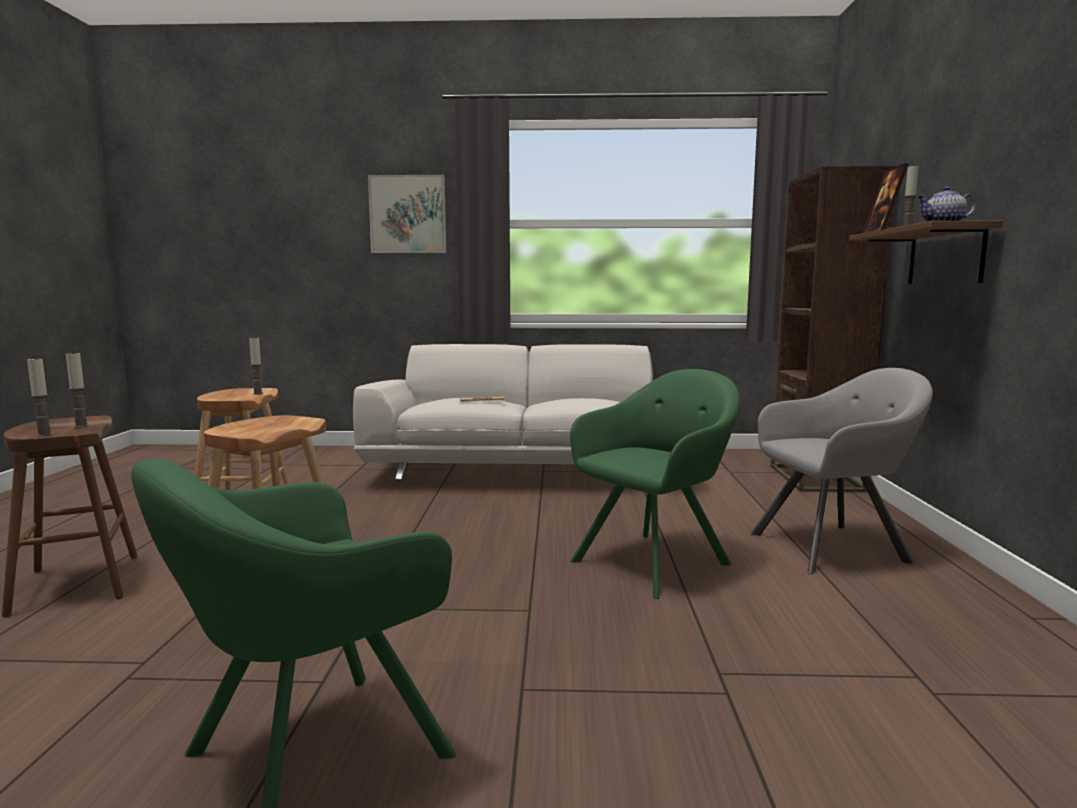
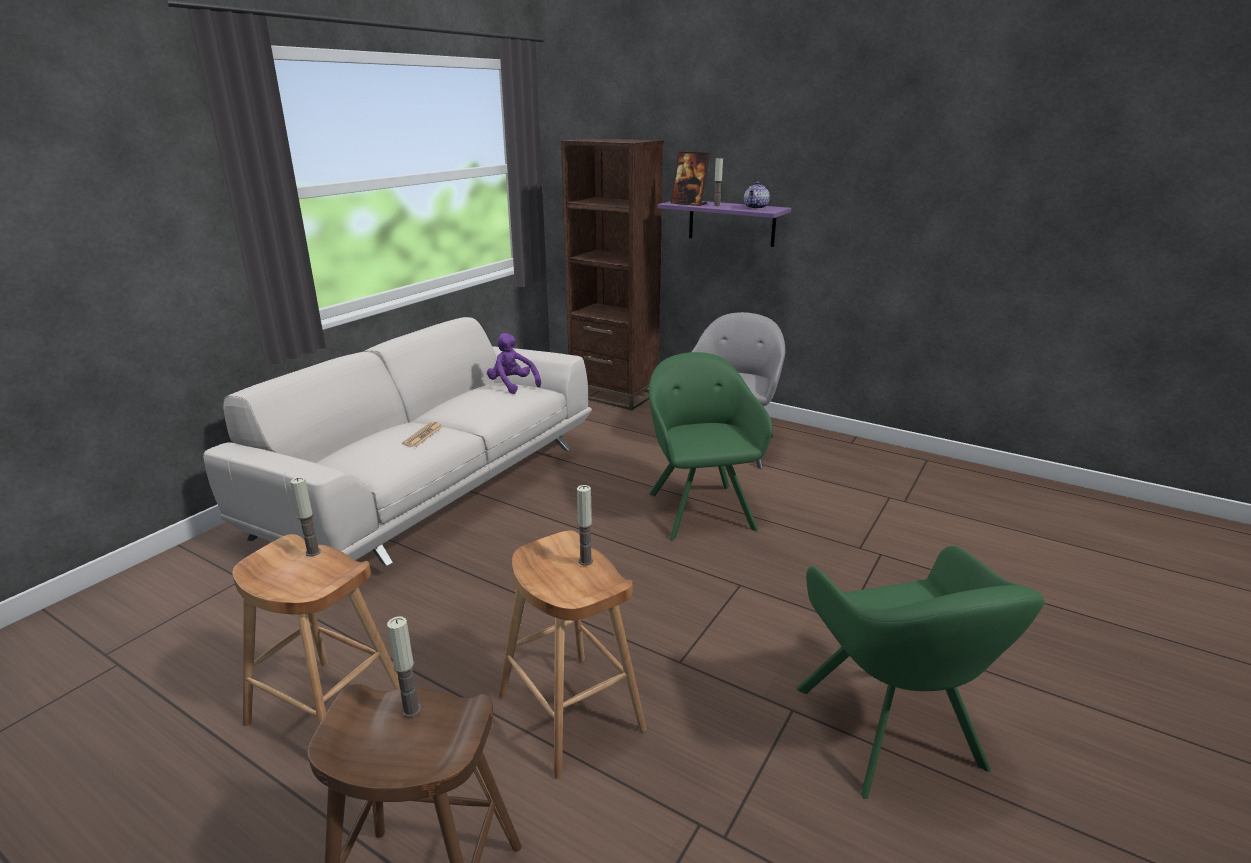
camera: 60 degrees left, 15 degrees up
(44, 435) = (425, 748): candle -> candle (585, 561)
(408, 214) = (132, 196): picture -> none
(617, 400) = (512, 385): none -> purple plush toy
(945, 256) = (731, 222): brown shelf -> purple shelf

